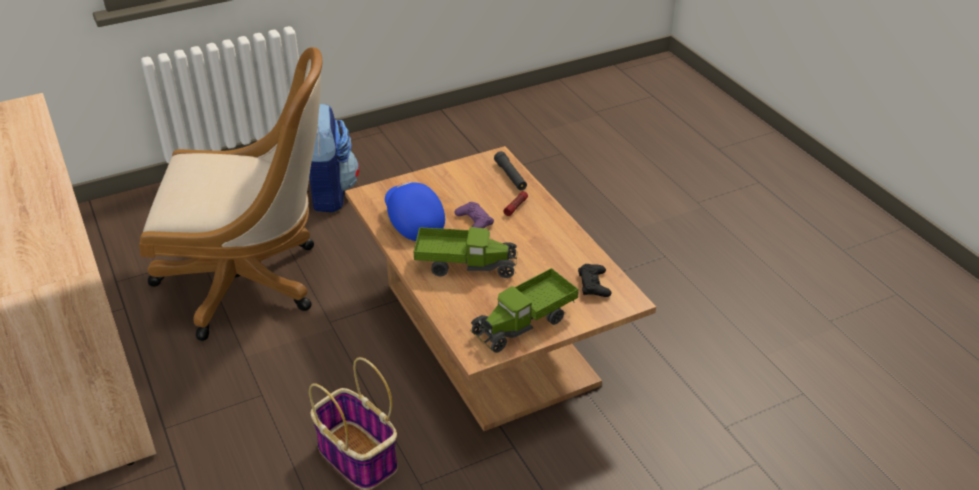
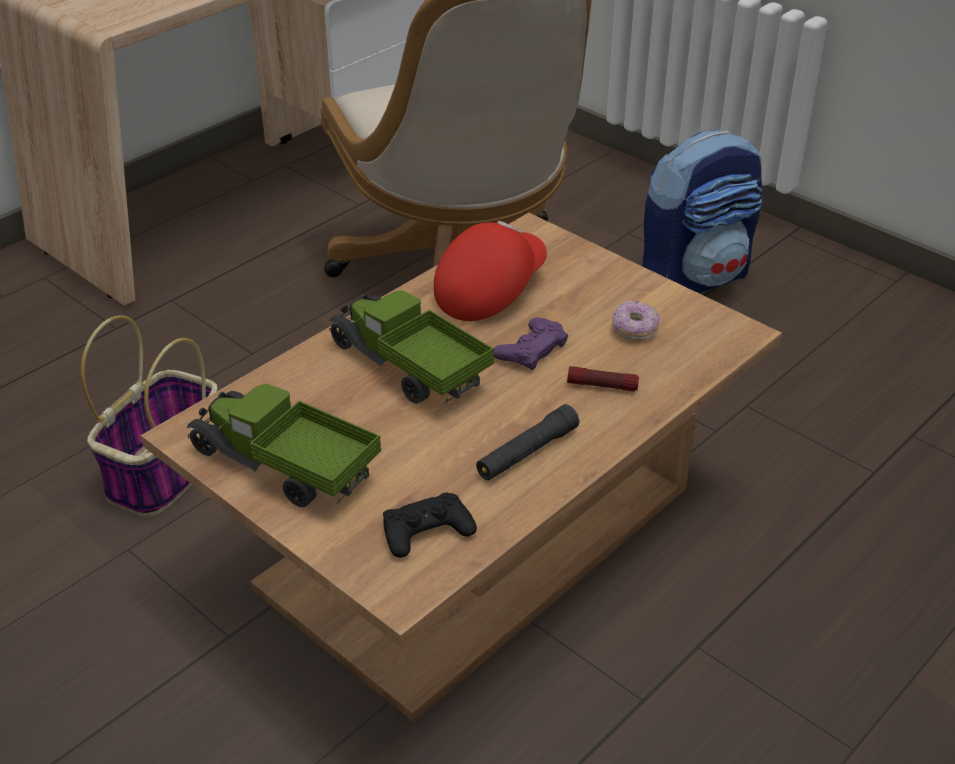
camera: 70 degrees right, 0 degrees up
(413, 222) = (489, 290): blue cap -> red cap
(465, 264) = (408, 368): toy truck -> toy truck turned 150 degrees clockwise
(478, 185) = (634, 330): none -> donut
(510, 176) = (690, 359): black flashlight -> black flashlight (527, 453)

